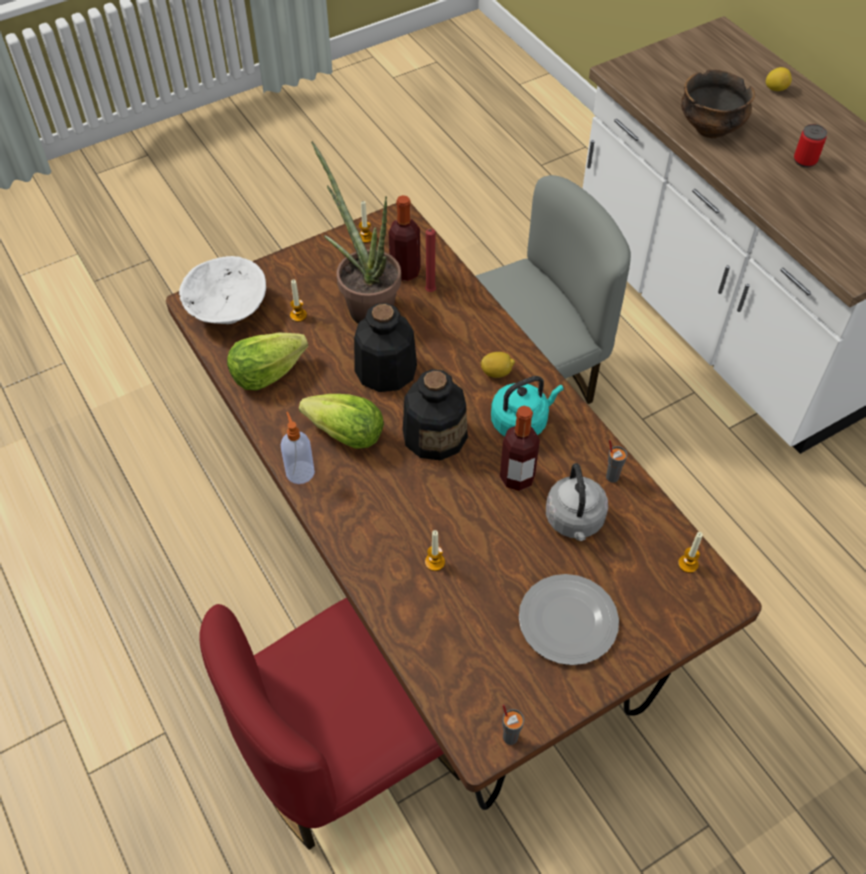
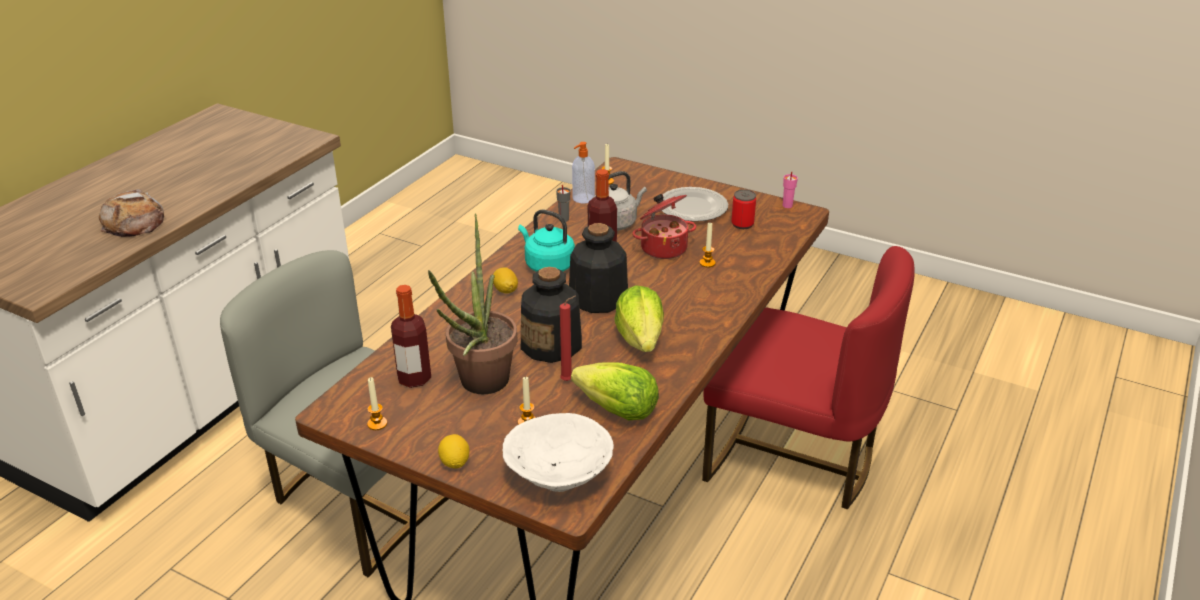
camera: 120 degrees left, 20 degrees down
(300, 471) = (699, 348): soap dispenser -> soap dispenser (583, 199)
(429, 292) = (434, 354): red candle -> red candle (568, 380)
(493, 538) = (663, 247): none -> cooking pot
(510, 737) = (787, 206): grey cup -> pink cup
(711, 128) = (134, 222): bowl -> bread
(776, 89) = (51, 204): lemon -> lemon (455, 463)
(805, 160) = (169, 175): can -> can (742, 224)

